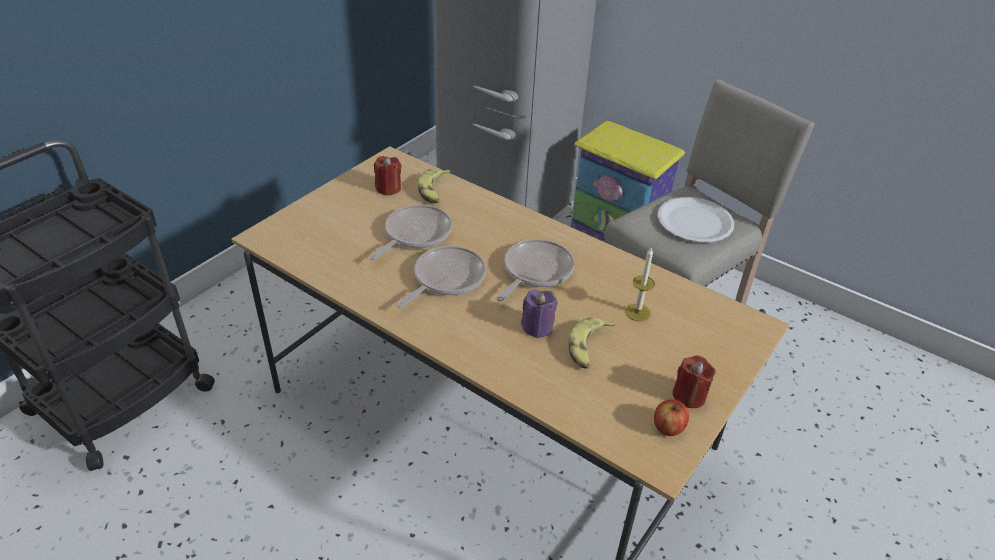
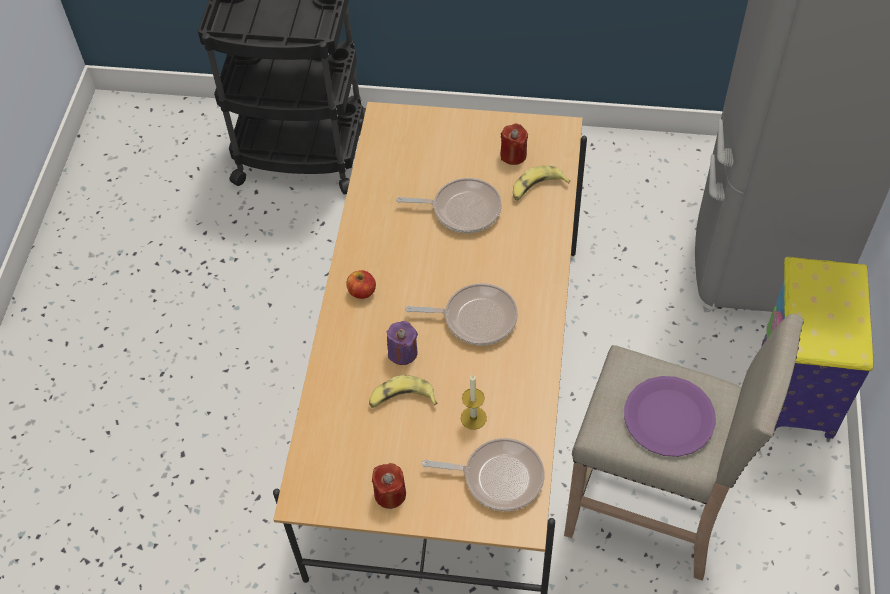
camera: 65 degrees right, 15 degrees up
(446, 278) = (419, 261): frying pan -> frying pan (498, 477)
(668, 427) = (344, 490): apple -> apple (362, 291)
(694, 222) = (669, 417): white plate -> purple plate

